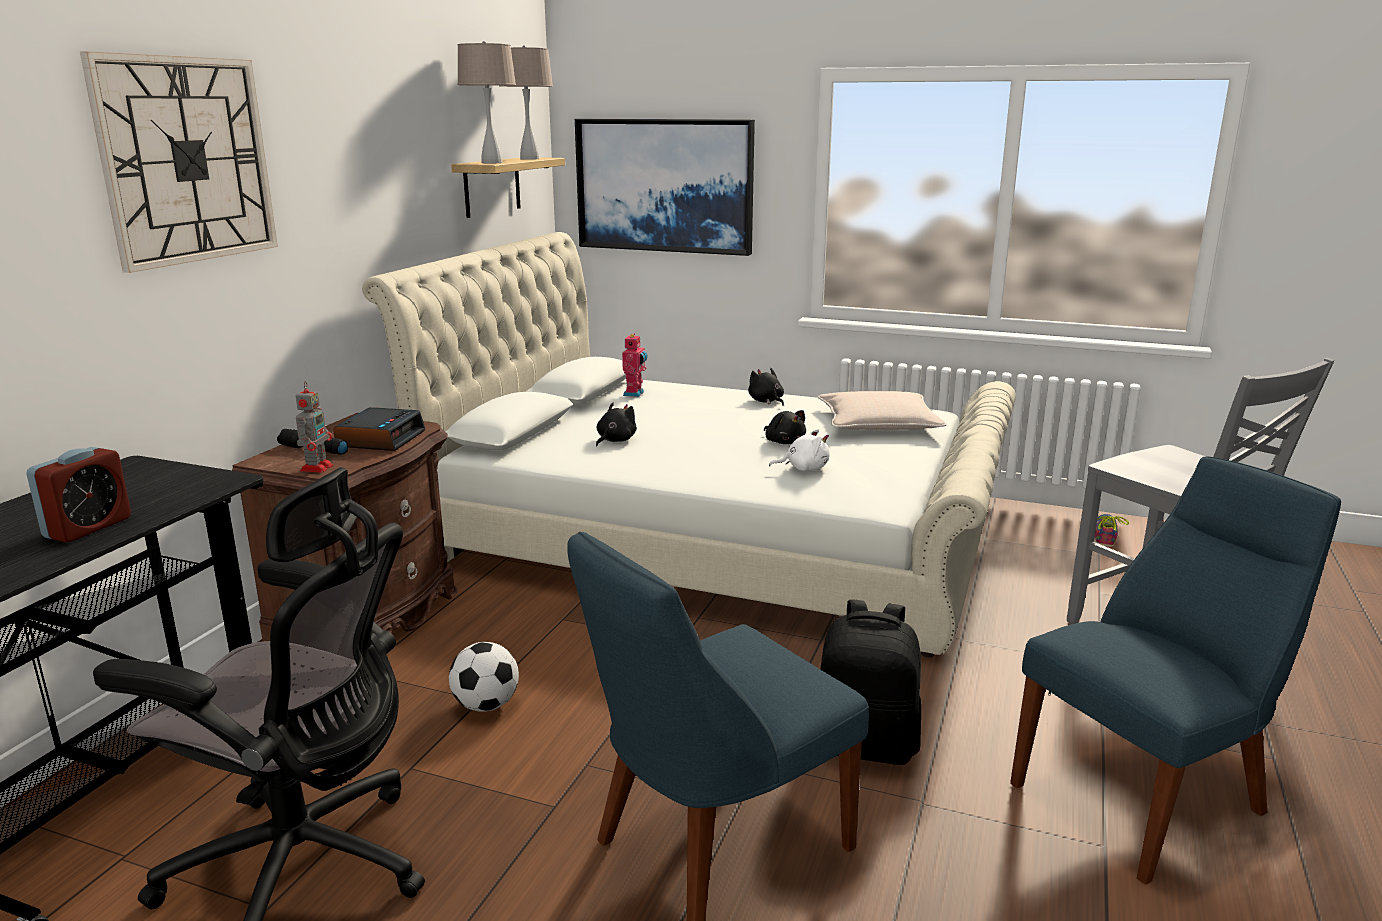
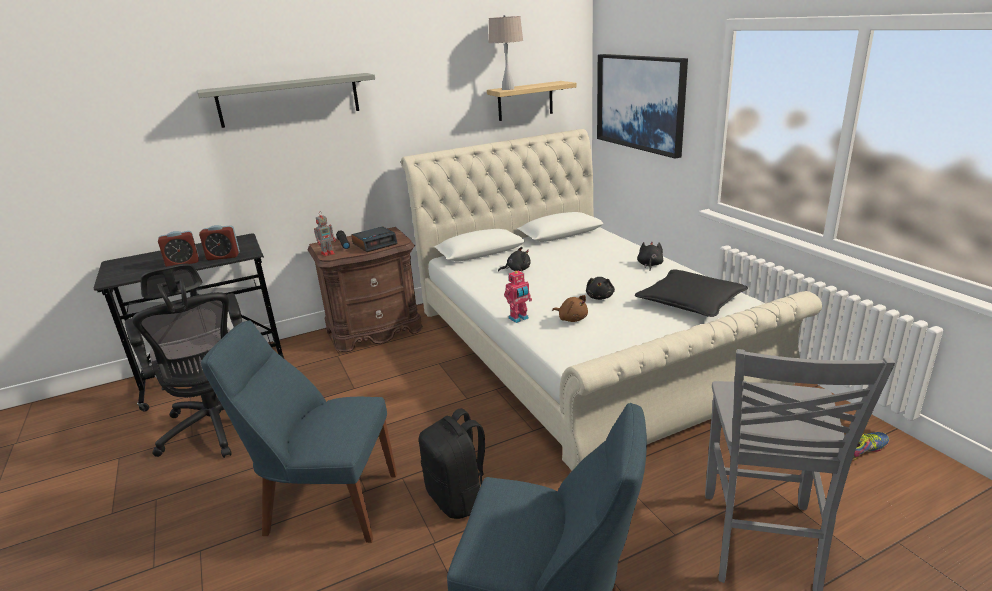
camera: 45 degrees right, 5 degrees up
(172, 497) = (223, 256): none -> alarm clock
(187, 160) = (289, 100): wall clock -> grey shelf
(486, 705) = (352, 392): football -> none
(529, 159) = (548, 84): beige table lamp -> none
(635, 394) = (583, 241): toy robot -> toy robot (519, 318)
(803, 469) = (571, 319): white plush toy -> brown plush toy
(878, 423) = (690, 300): beige pillow -> black pillow

